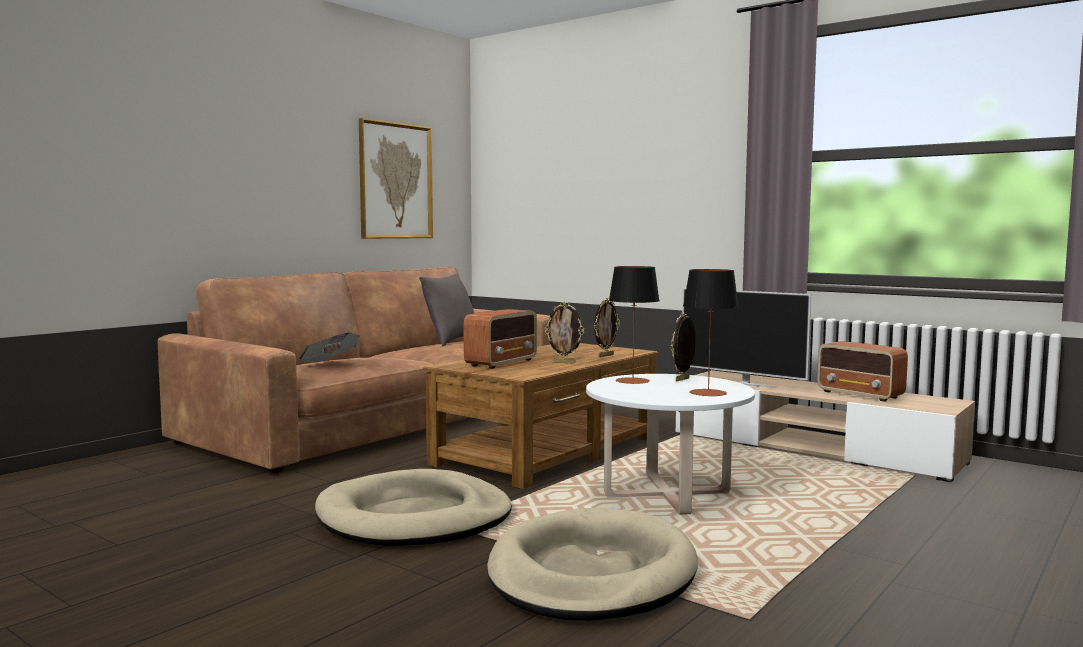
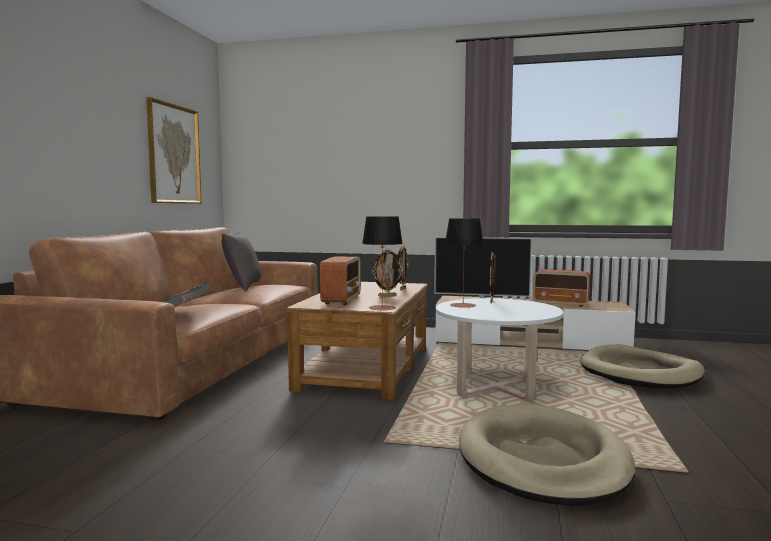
camera: 25 degrees left, 0 degrees up
(414, 517) = (344, 439): beige dog bed -> beige dog bed (640, 373)
(708, 393) = (531, 309): table lamp -> table lamp (382, 308)

